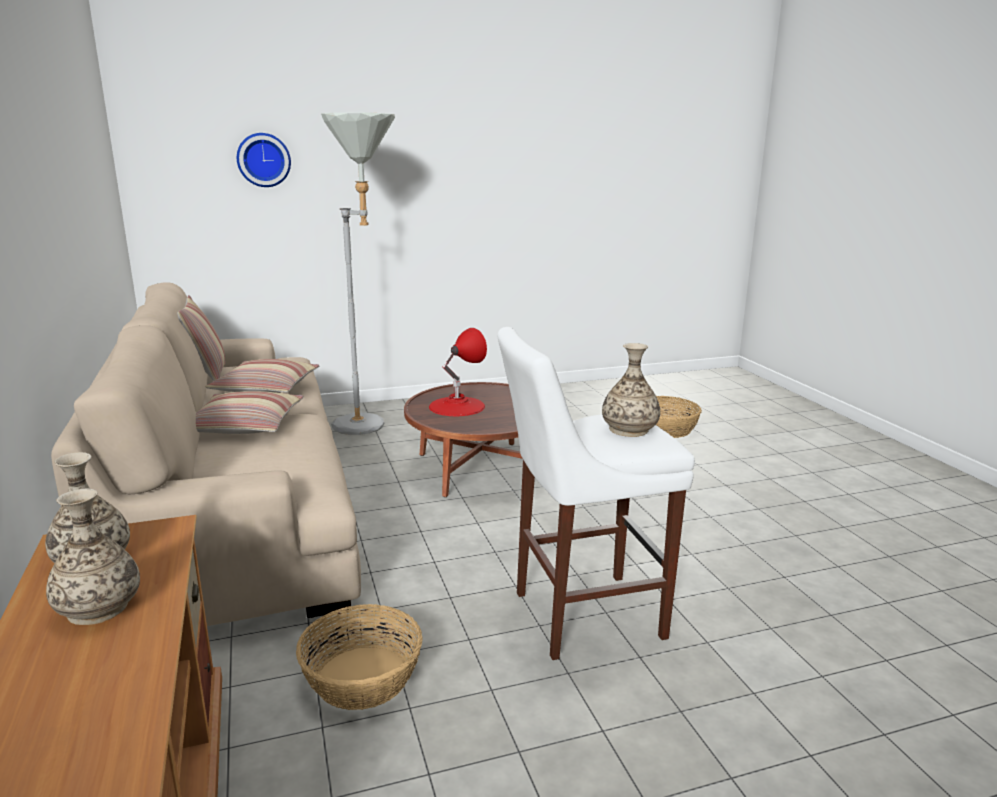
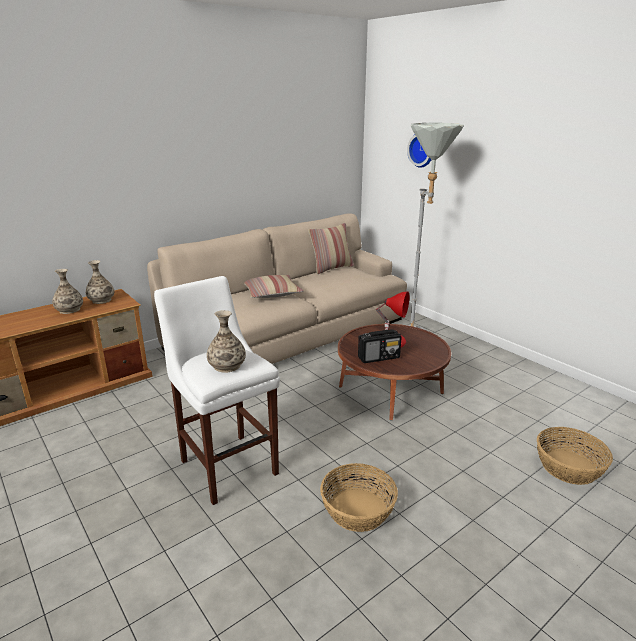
camera: 70 degrees right, 5 degrees up
(266, 388) = (326, 283): pillow -> none
(362, 678) = (157, 408): basket -> basket (357, 510)
(499, 418) = (379, 357): none -> radio

